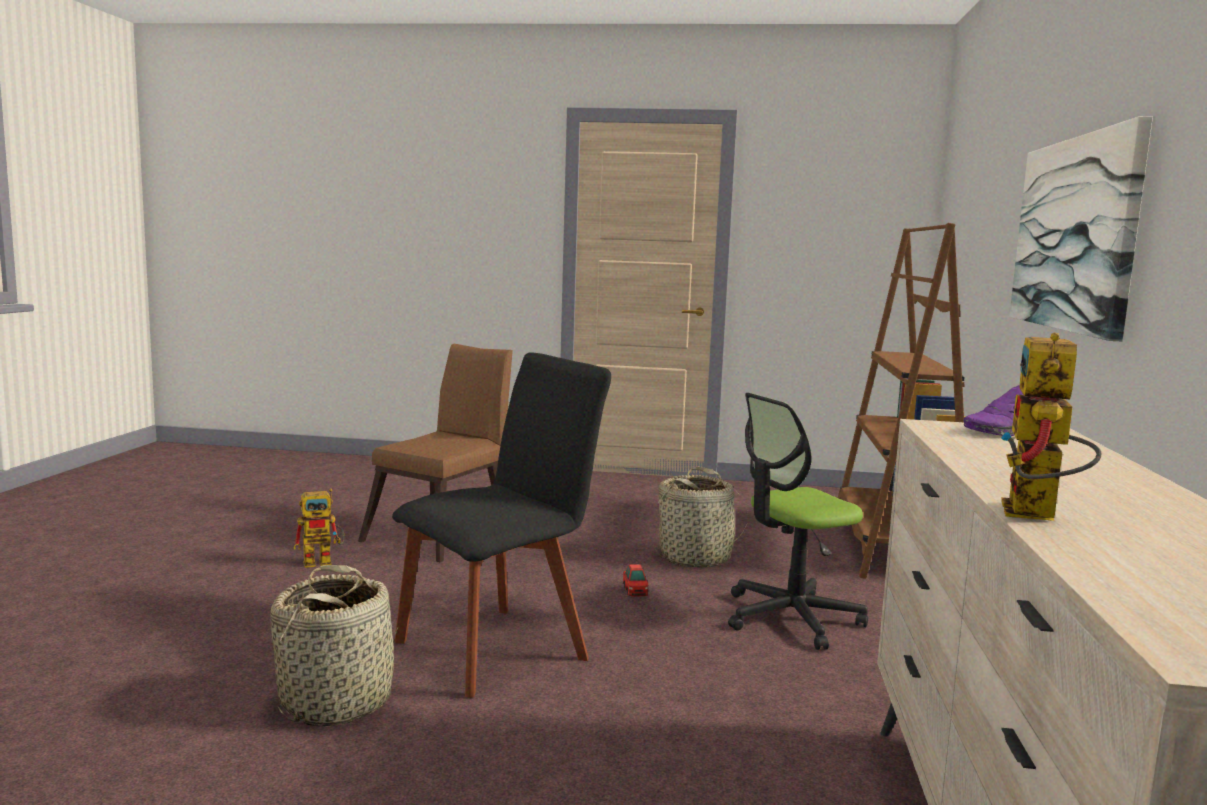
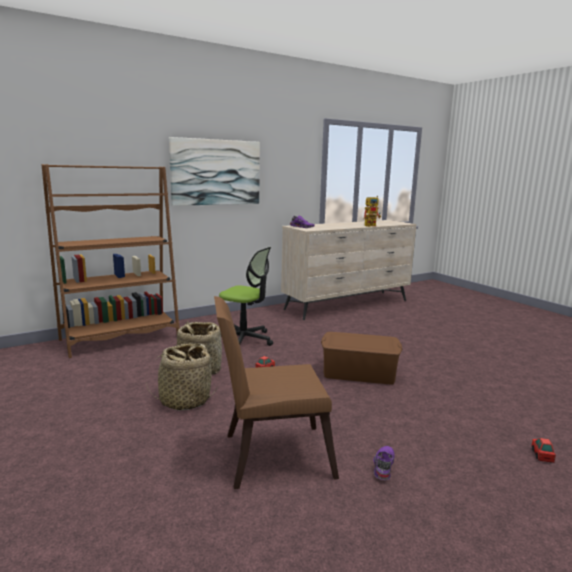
camera: 130 degrees left, 5 degrees up
(106, 637) = (541, 455): none -> toy car
(324, 561) = (382, 466): toy robot -> purple shoe
(337, 701) = (437, 378): basket -> basket (184, 400)
(498, 647) = (358, 372): black chair -> brown storage box

